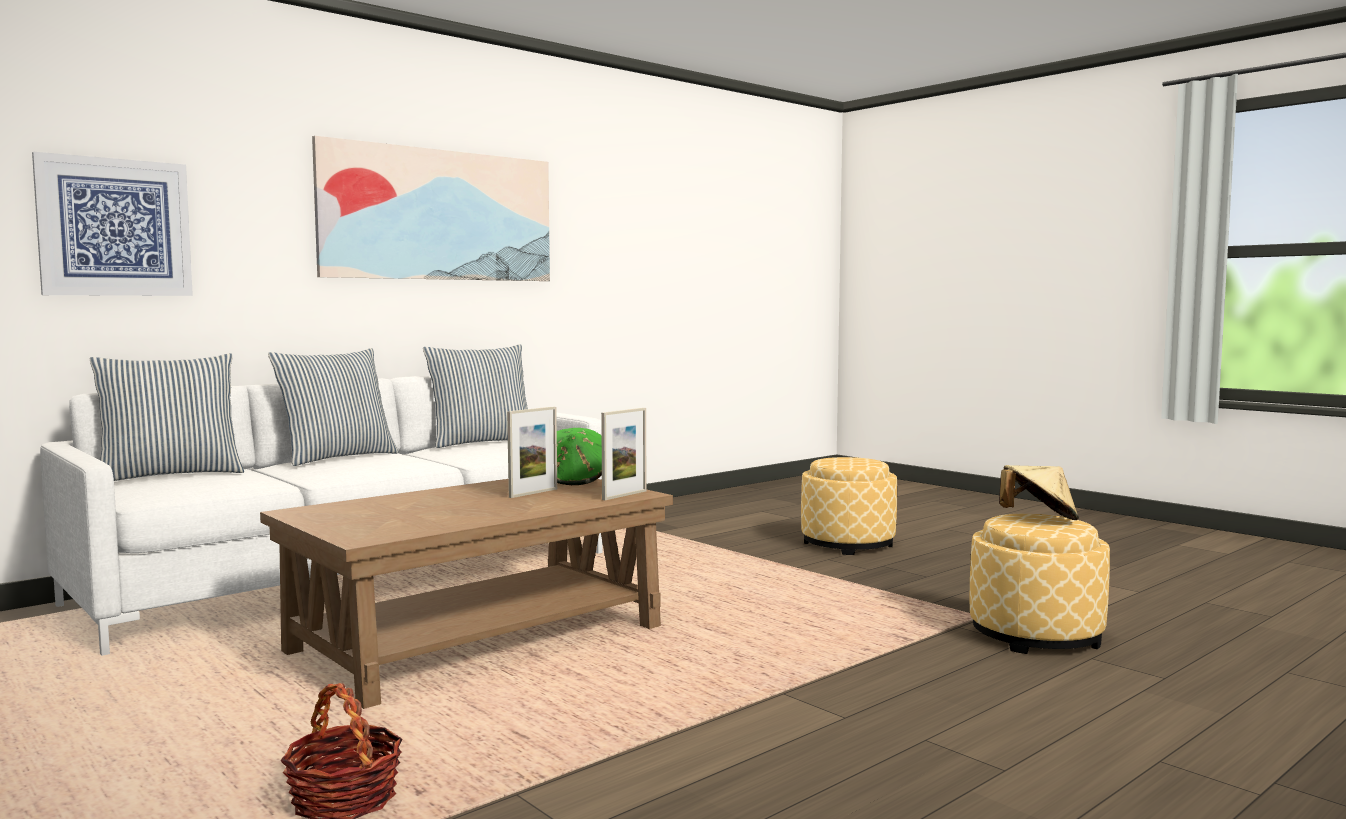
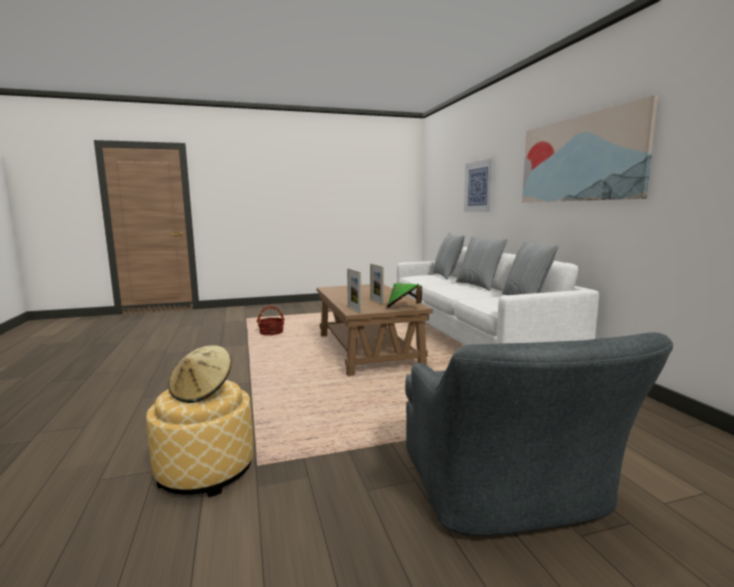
camera: 115 degrees right, 5 degrees up
(848, 544) = (509, 492): ottoman -> grey armchair

